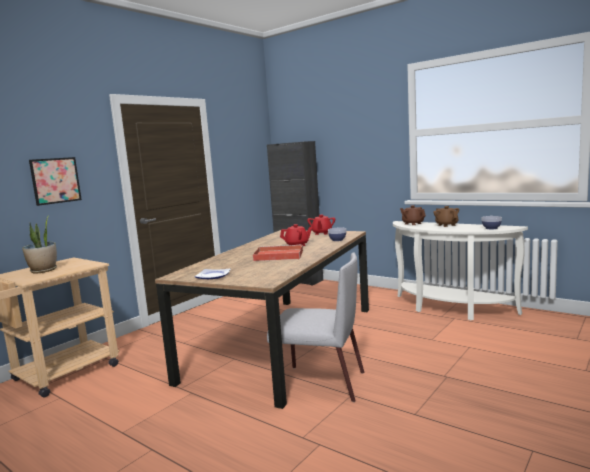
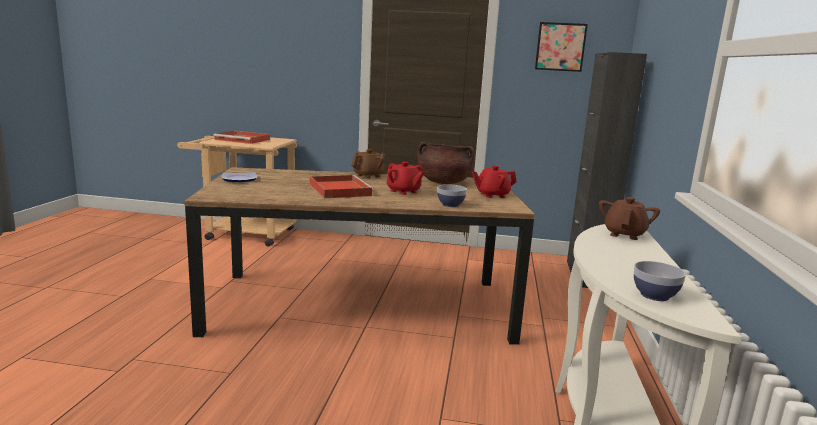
camera: 60 degrees right, 5 degrees up
(43, 270) = (243, 139): potted plant -> red tray
(55, 180) = (293, 63): picture -> picture (560, 47)
(281, 238) = (443, 182): none -> brown cooking pot
(319, 383) = (256, 347): grey chair -> none
(446, 225) = (642, 257): brown teapot -> brown teapot (368, 176)

